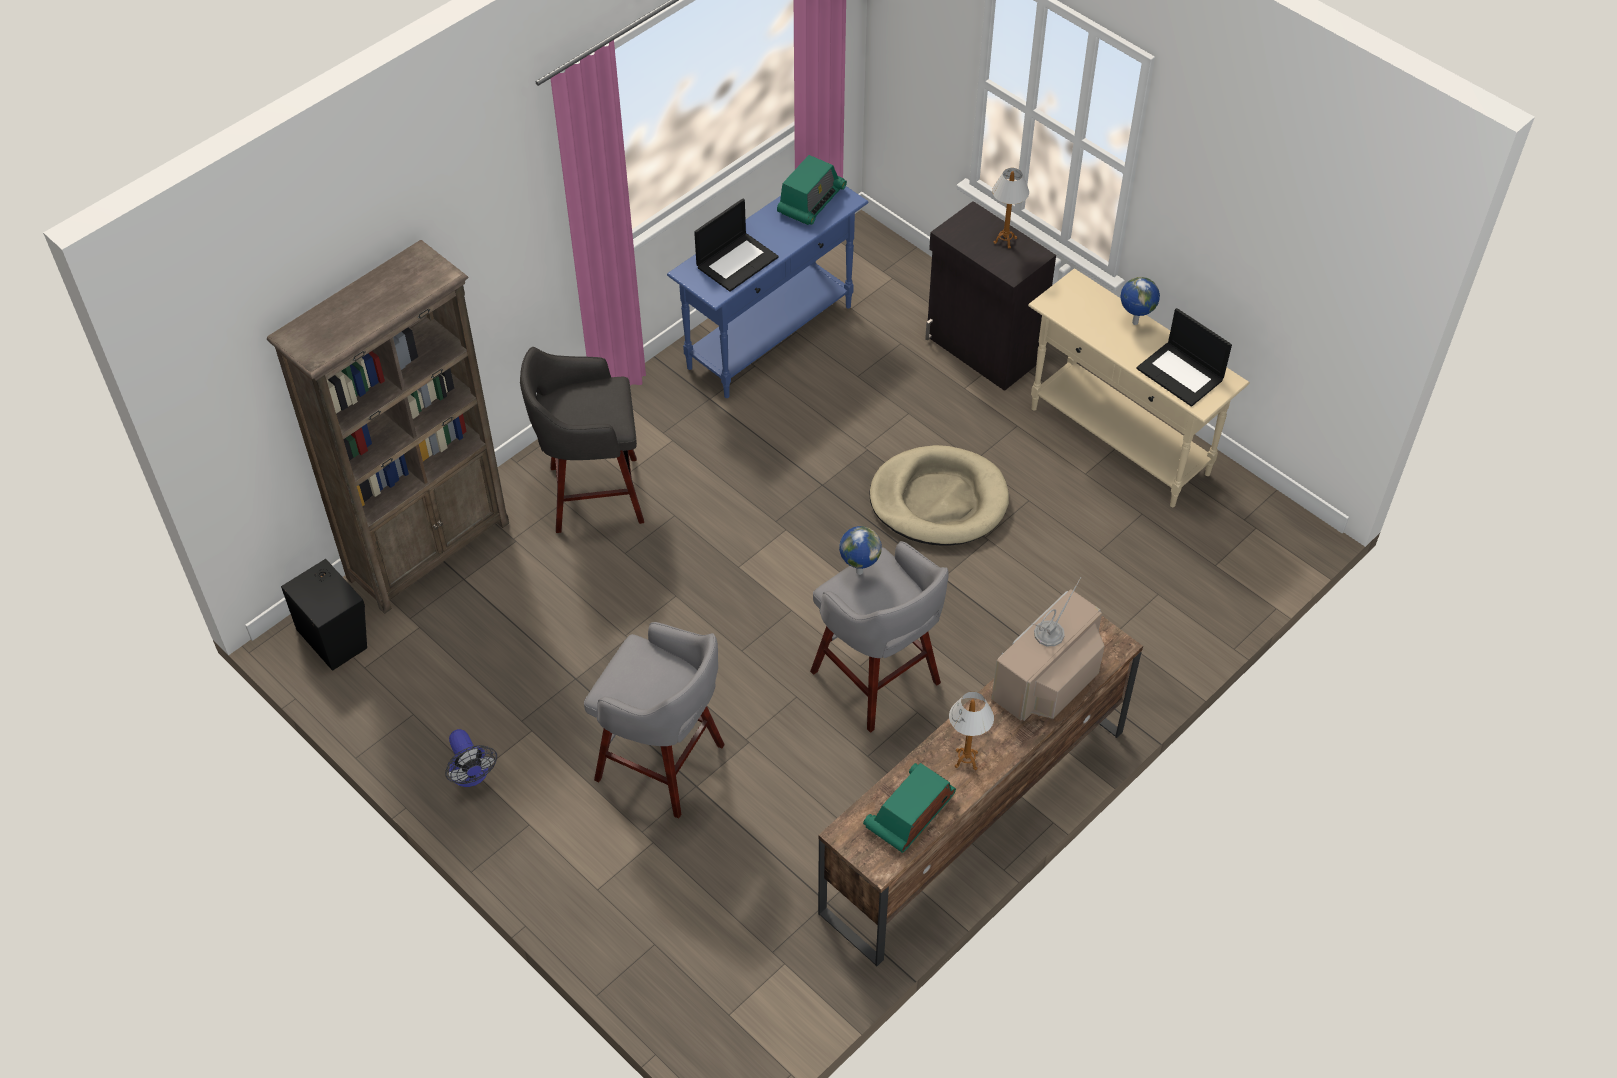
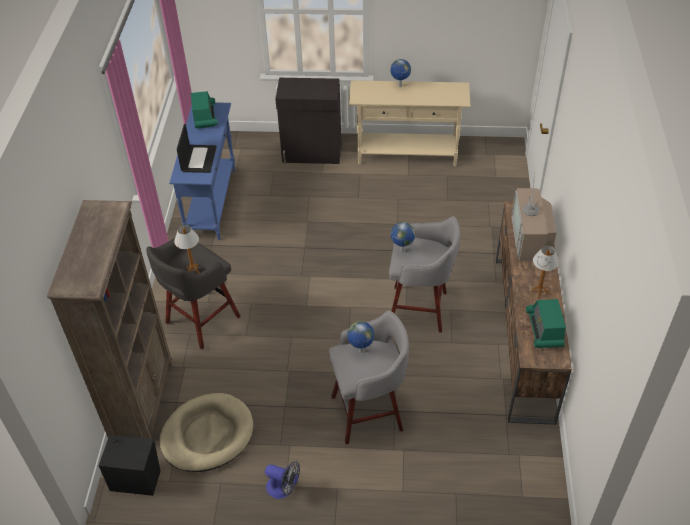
camera: 40 degrees left, 5 degrees down
(656, 665) = (360, 351): none -> globe
(938, 500) = (361, 222): beige dog bed -> beige dog bed (207, 435)
(1005, 240) = (311, 84): table lamp -> table lamp (193, 270)
(1181, 374) = (441, 94): laptop -> none

